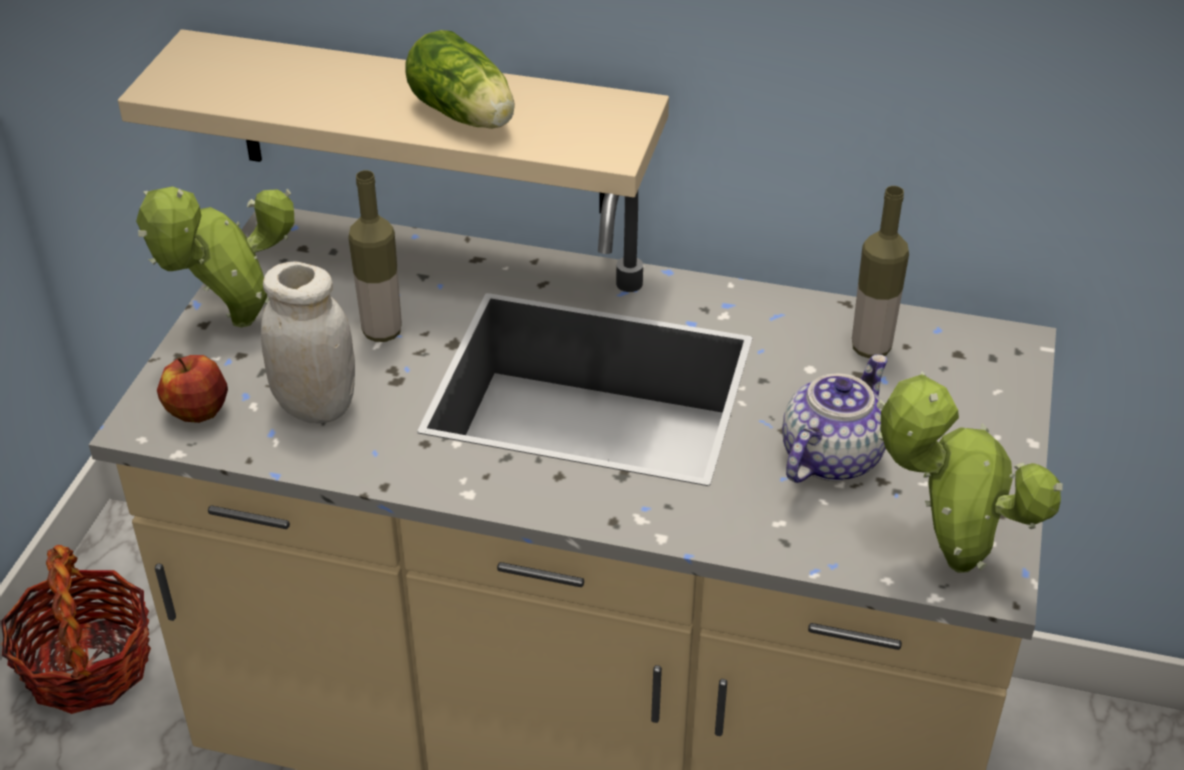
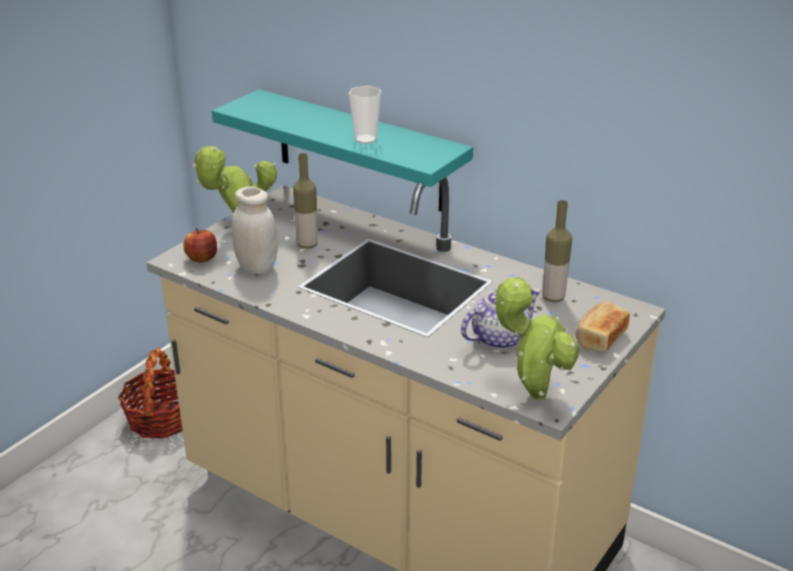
camera: 20 degrees right, 10 degrees down
(422, 124) = (360, 151): beige shelf -> turquoise shelf
(466, 116) = (365, 139): lettuce -> cup
(989, 414) = (599, 338): none -> bread

